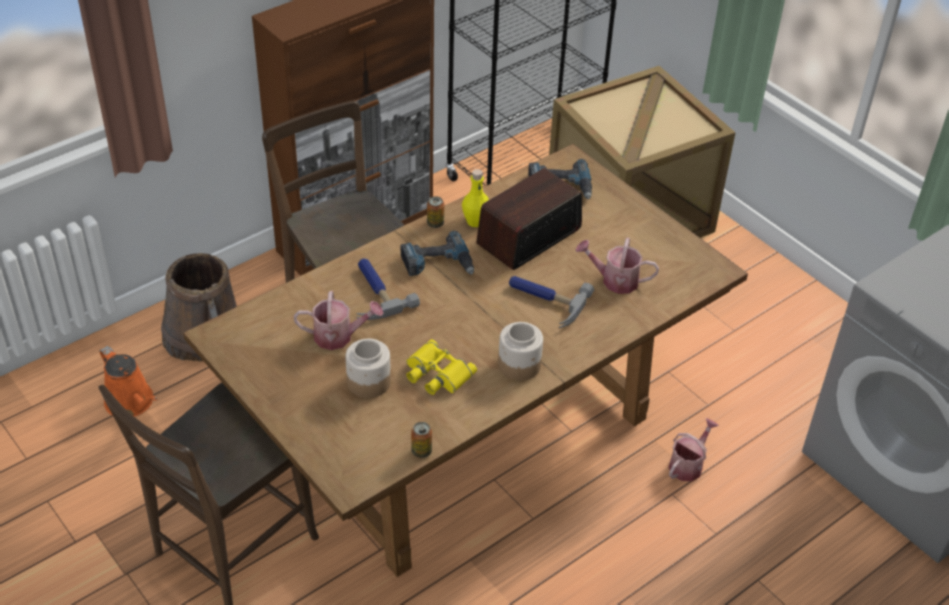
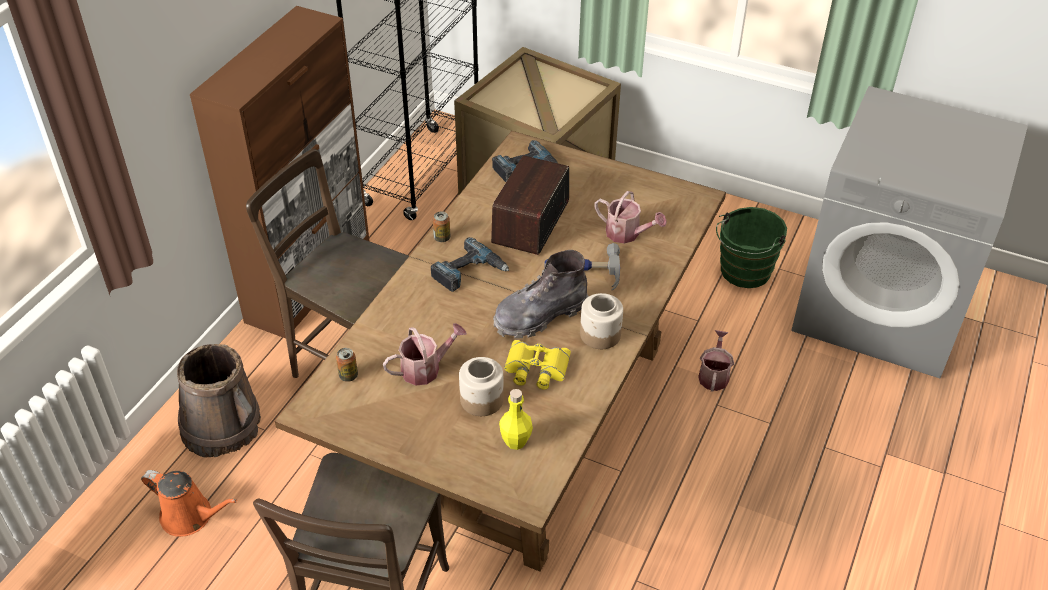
camera: 25 degrees left, 0 degrees up
(374, 292) = (430, 317): hammer -> none
(421, 451) = (571, 443): can -> can (348, 376)
(475, 221) = (476, 224): yellow bottle -> yellow bottle (515, 441)
(475, 327) = (540, 316): none -> grey boot
(614, 280) = (627, 234): watering can -> watering can turned 135 degrees counterclockwise
(789, 375) = (742, 273): none -> green bucket

